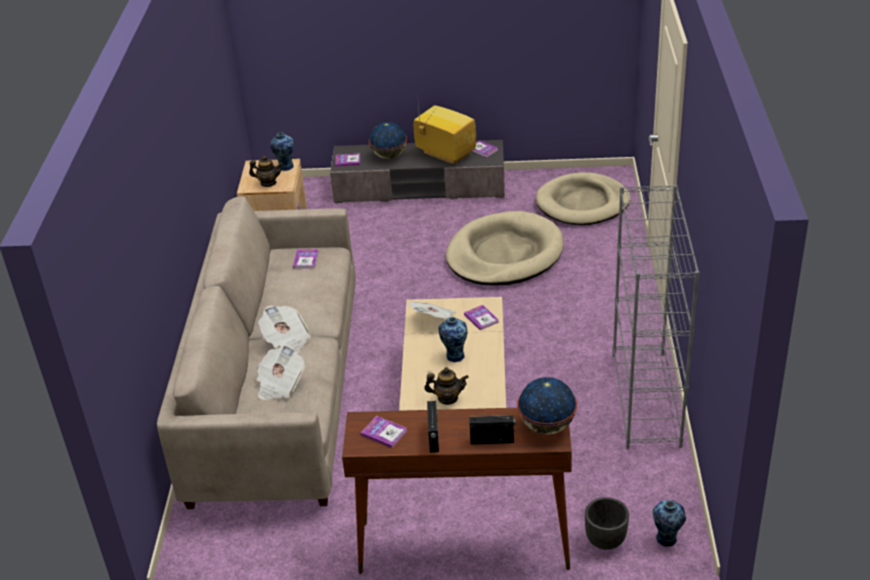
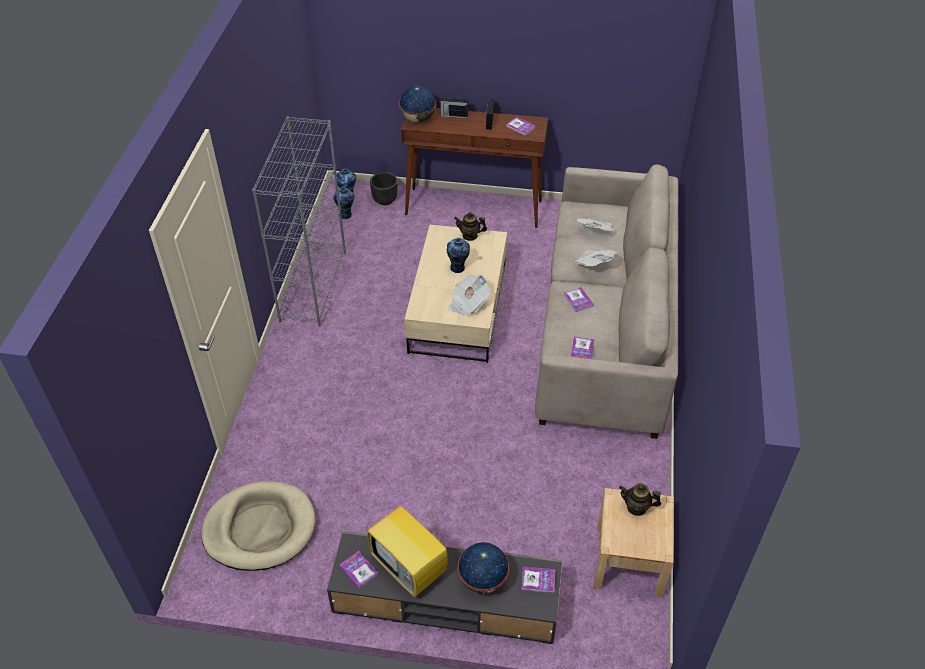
camera: 175 degrees left, 10 degrees up
(285, 167) = (618, 537): vase -> vase (346, 215)
(481, 318) = (428, 299): book -> book (578, 300)
(504, 254) = (374, 460): beige dog bed -> none

